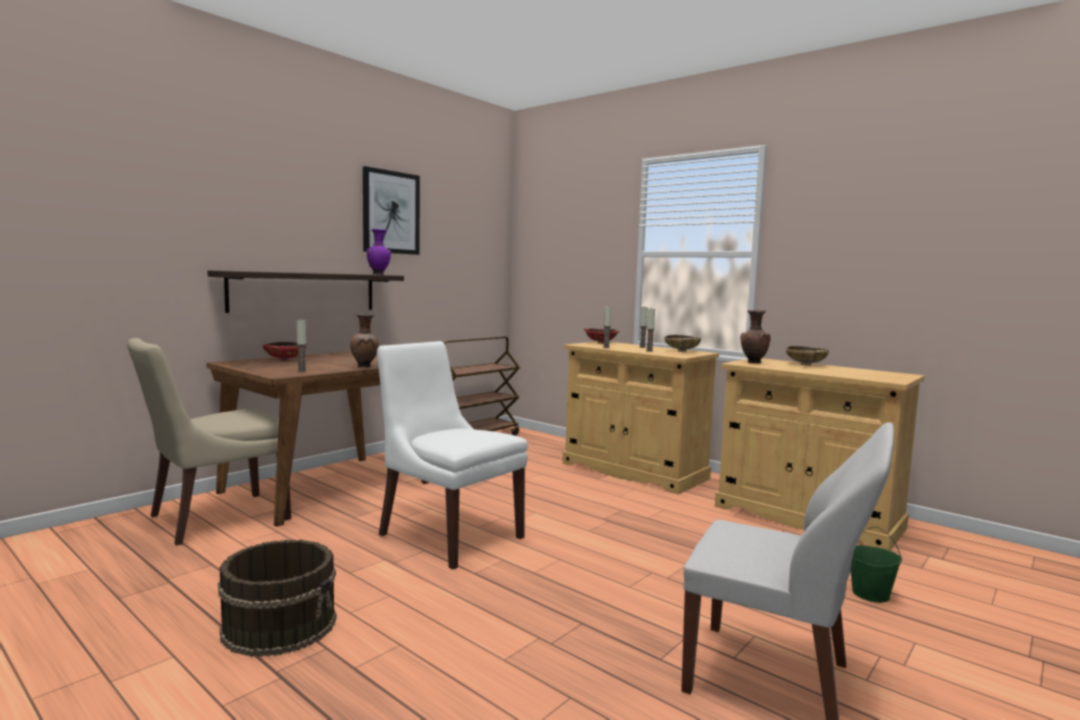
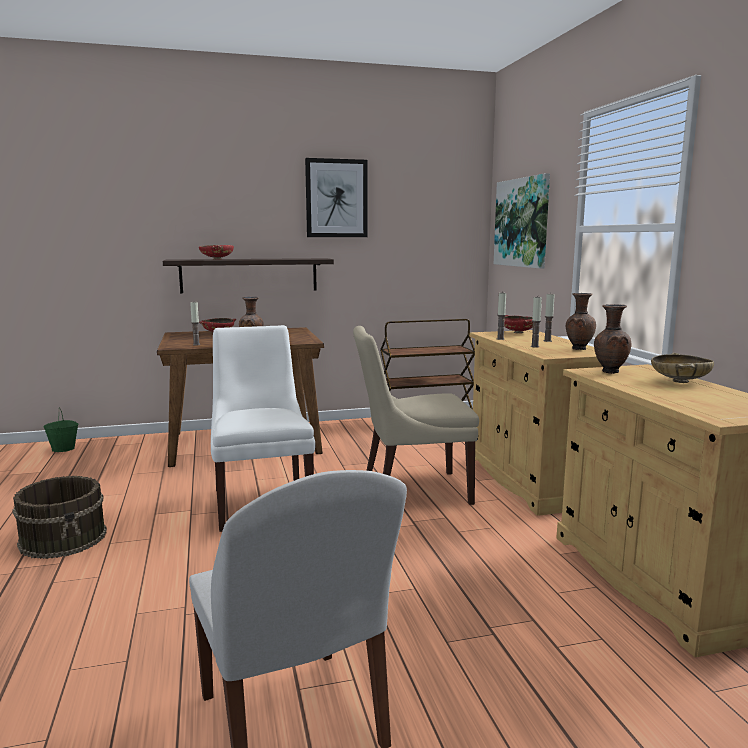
camera: 35 degrees right, 5 degrees up
(215, 519) = (144, 453): beige chair -> beige chair (412, 490)
(281, 272) = (217, 259): none -> red bowl
(379, 274) = (316, 258): purple vase -> none
(562, 247) = (522, 222): none -> picture
(681, 351) = (578, 349): beige bowl -> brown vase
(870, 594) = (569, 693): green bucket -> green bucket (64, 449)

